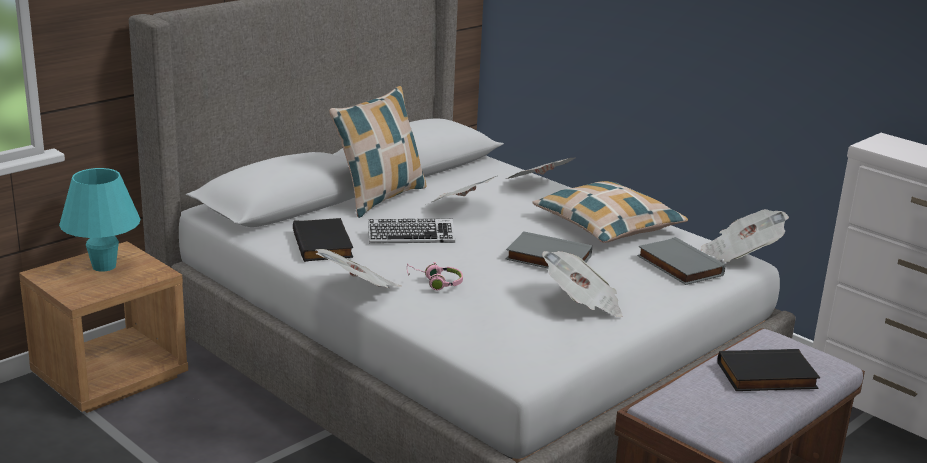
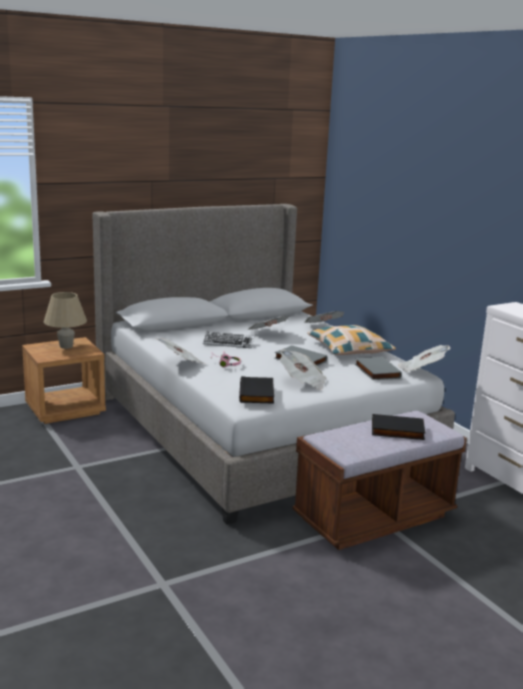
camera: 15 degrees right, 5 degrees down
(104, 266) = (66, 346): turquoise table lamp -> beige table lamp
(324, 244) = (178, 342): black book -> black book (258, 393)
(380, 198) = (225, 325): pillow -> none

